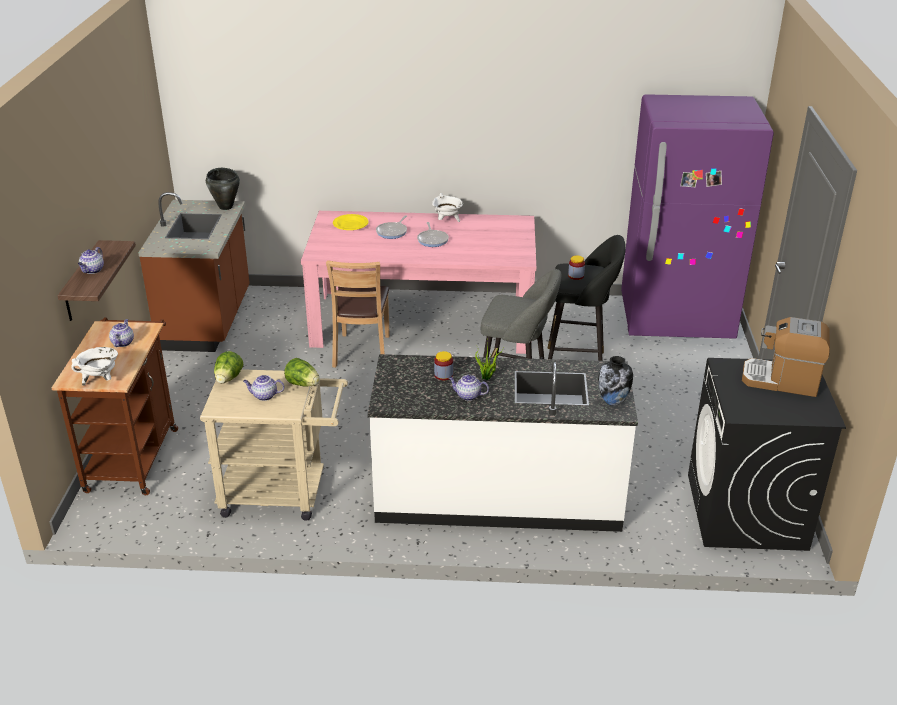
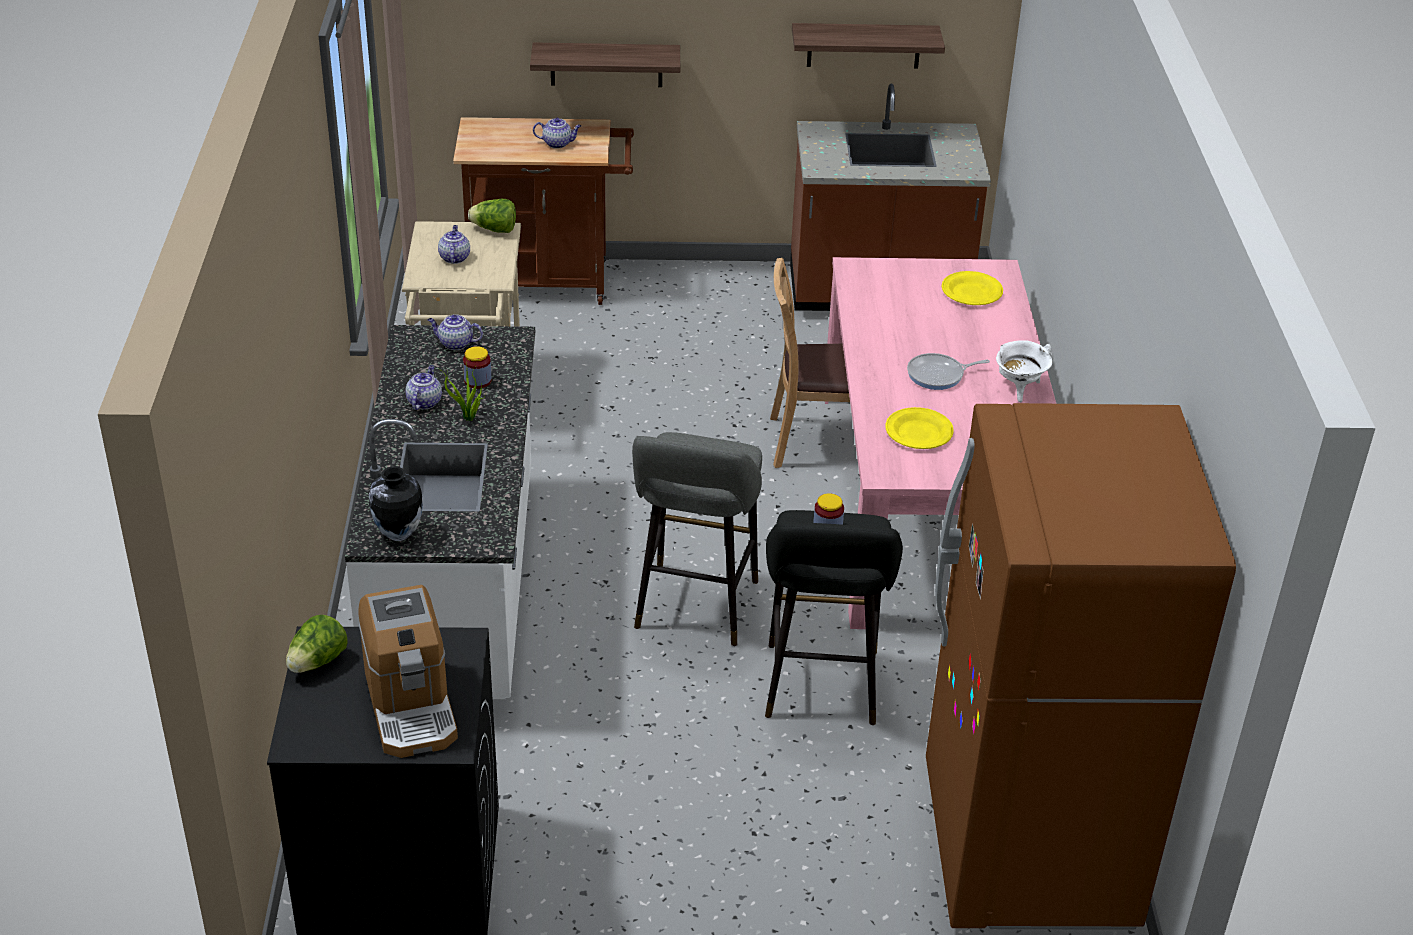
camera: 85 degrees right, 5 degrees up
(92, 270) = (594, 52): teapot -> teapot (455, 344)
(100, 380) = (473, 142): white cooking pot -> none
(139, 182) = (864, 45): none -> shelf
(226, 207) = (963, 167): black cooking pot -> none
(303, 384) = (478, 282): lettuce -> lettuce (317, 662)
(393, 232) = (957, 334): frying pan -> none
(485, 249) = (918, 432): none -> yellow plate
(676, 319) = (1028, 847): purple fridge -> brown fridge
(781, 380) = (411, 706): coffee machine -> coffee machine turned 150 degrees clockwise

